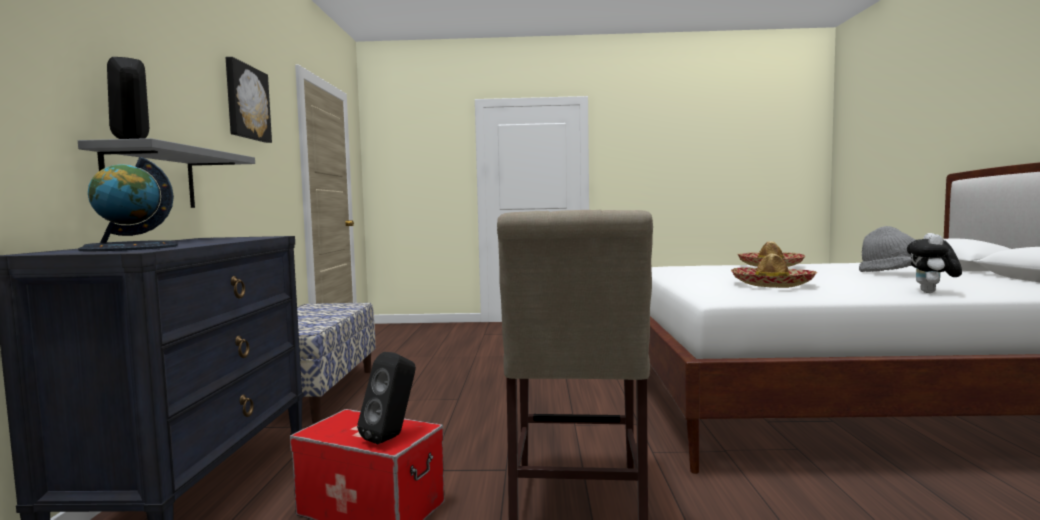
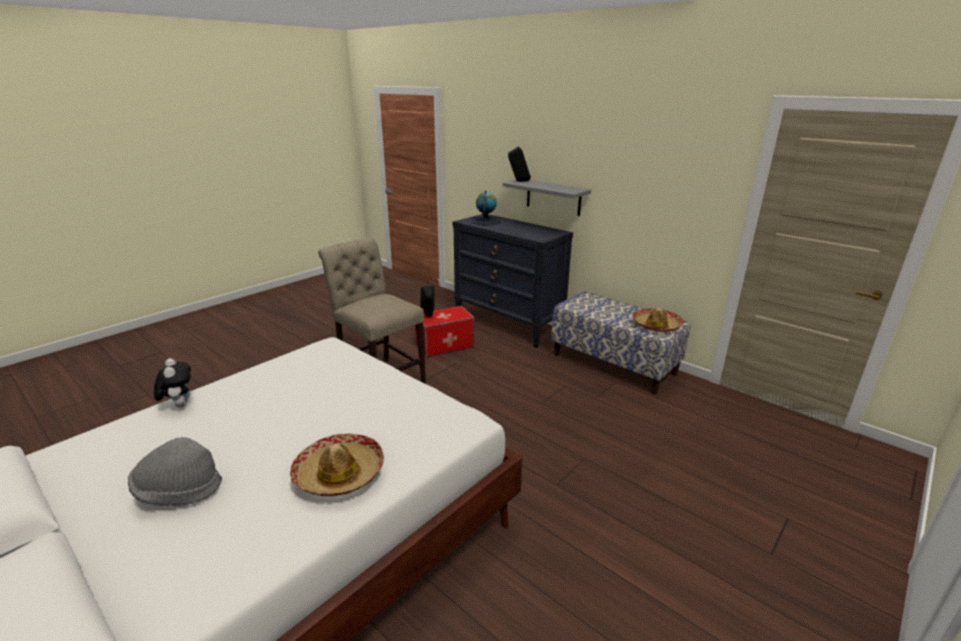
camera: 130 degrees right, 20 degrees up
(246, 102) = (652, 150): picture -> none
(772, 285) = (306, 384): hat -> hat (656, 325)

